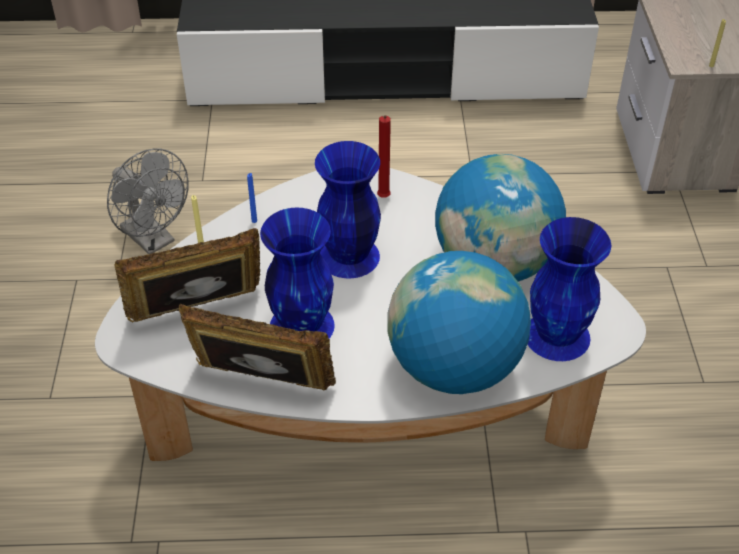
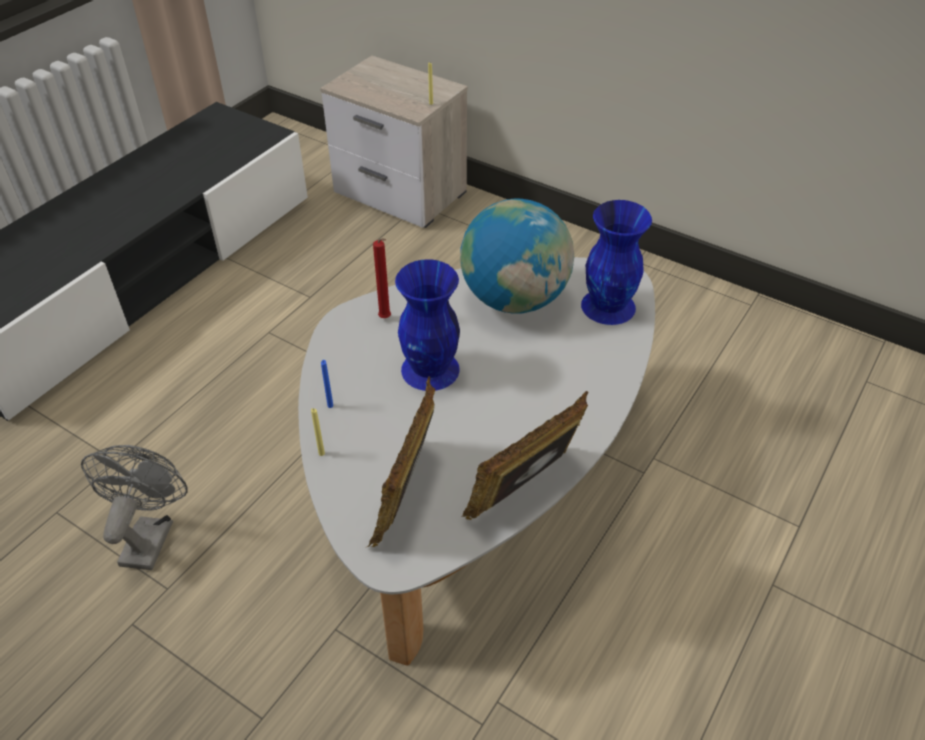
camera: 55 degrees left, 0 degrees up
(153, 240) = (150, 535): grey fan -> grey fan turned 75 degrees counterclockwise
(301, 325) = (479, 434): blue vase -> none
(454, 368) = (596, 371): globe -> none

